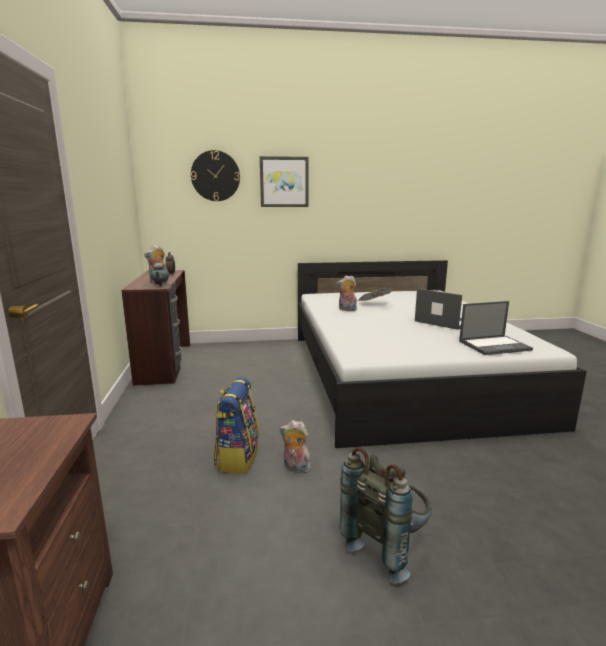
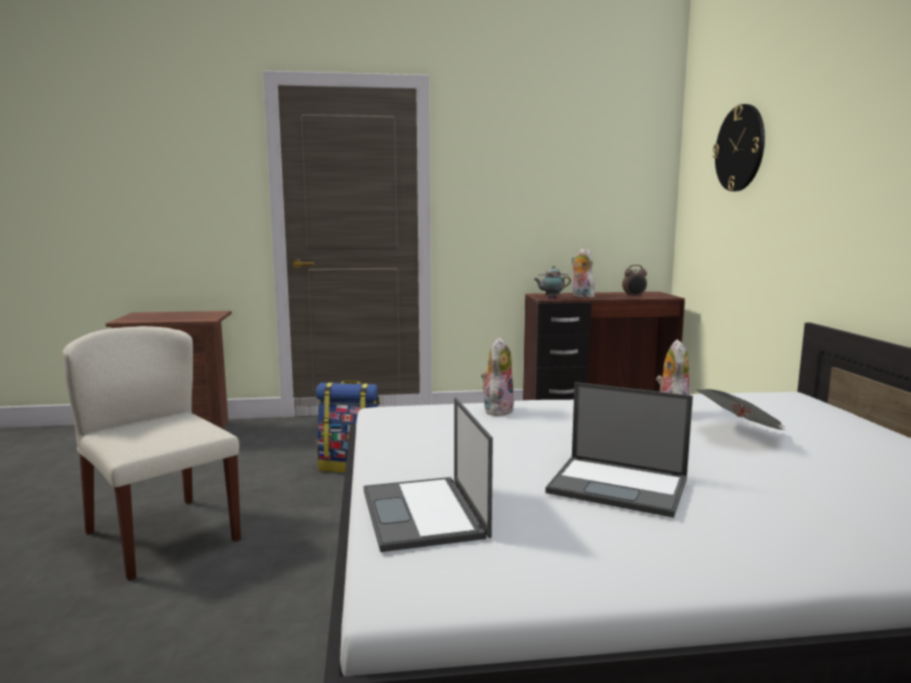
camera: 90 degrees right, 5 degrees down
(284, 182) = (818, 146): picture -> none
(295, 468) = (317, 493): plush toy -> plush toy (497, 410)
(387, 545) = (161, 535): grey backpack -> beige chair
(442, 321) = (620, 486): laptop -> laptop turned 75 degrees clockwise

